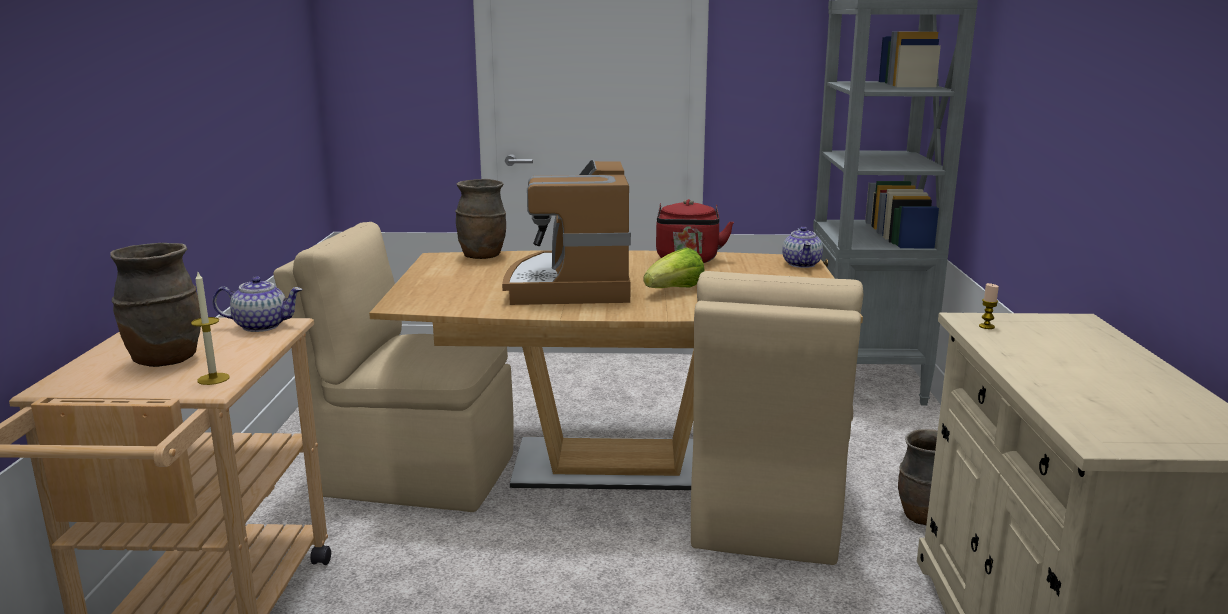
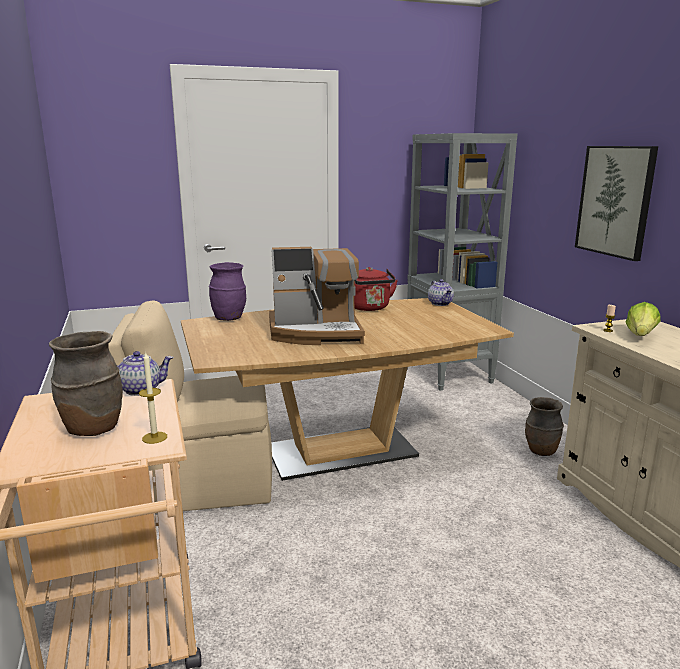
camera: 20 degrees left, 0 degrees up
(483, 256) = (229, 318): brown vase -> purple vase
(571, 286) = (316, 333): coffee machine -> coffee machine turned 75 degrees counterclockwise
(675, 290) = (386, 328): lettuce -> lettuce (640, 336)
(766, 514) = (455, 466): beige chair -> none
(1078, 114) = (615, 201): none -> picture

